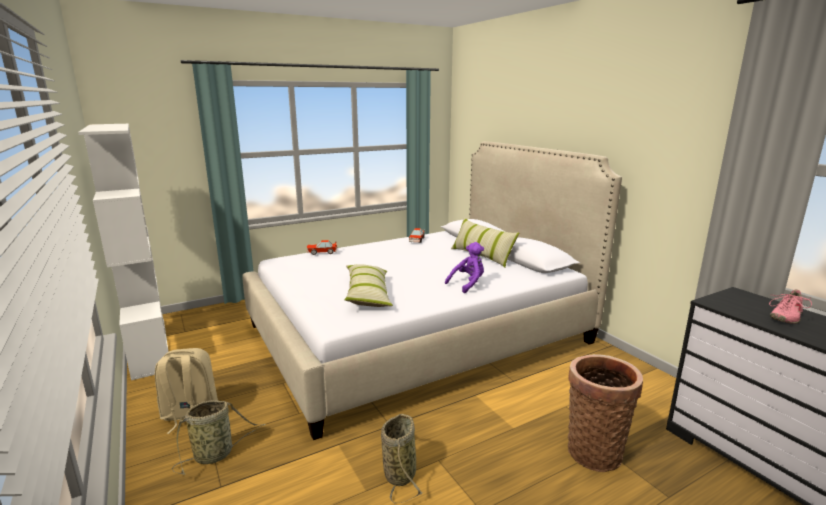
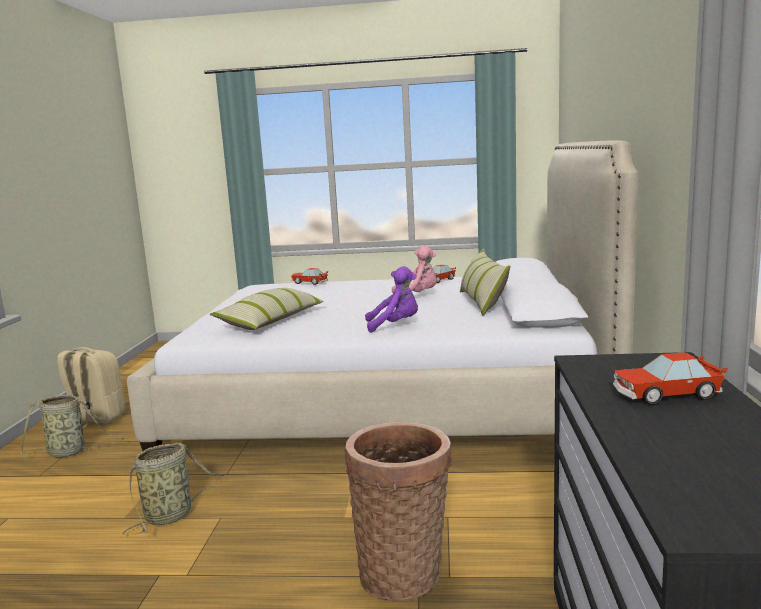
camera: 35 degrees right, 5 degrees down
(148, 347) = (142, 363): white bookcase -> none
(431, 256) = (418, 296): none -> pink plush toy
(785, 316) = (666, 395): pink shoe -> toy car

